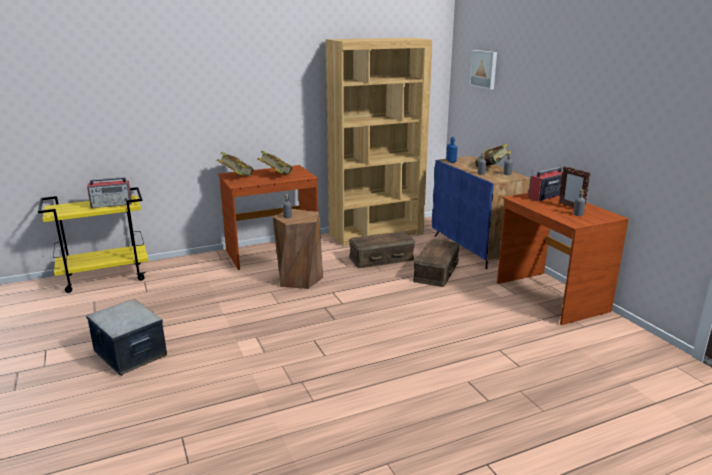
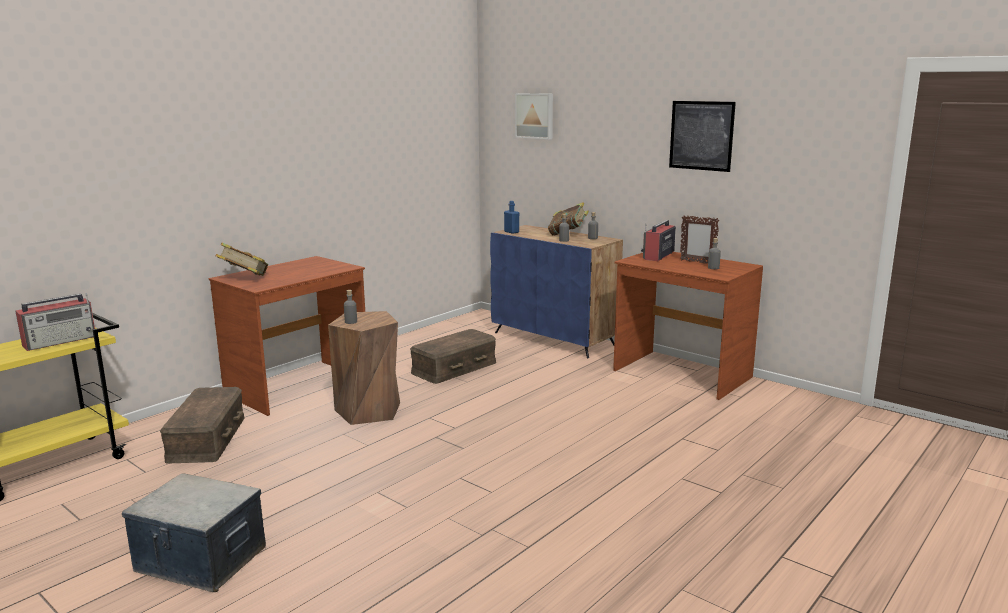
camera: 25 degrees left, 5 degrees down
(275, 175) = (301, 271): book -> none
(376, 233) = (420, 340): brown bookcase -> none
(437, 271) = (535, 370): brown storage box -> brown storage box (208, 438)
(594, 98) = (701, 135): none -> picture

